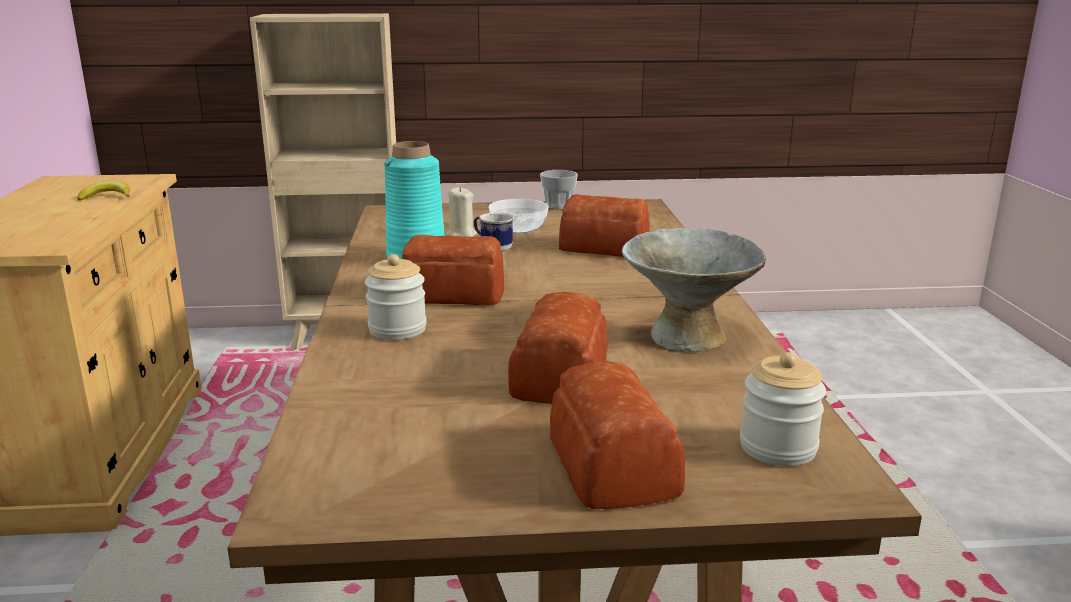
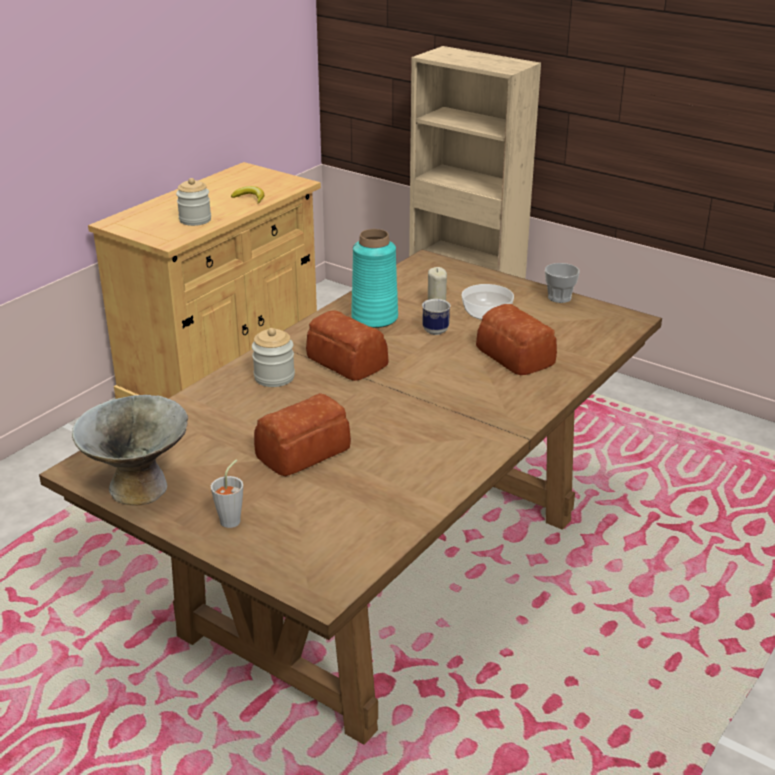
camera: 40 degrees right, 10 degrees up
(611, 468) = (233, 519): bread -> grey cup
(687, 337) = (424, 458): grey bowl -> grey bowl (139, 487)
(778, 447) = (332, 552): jar -> jar (195, 220)

